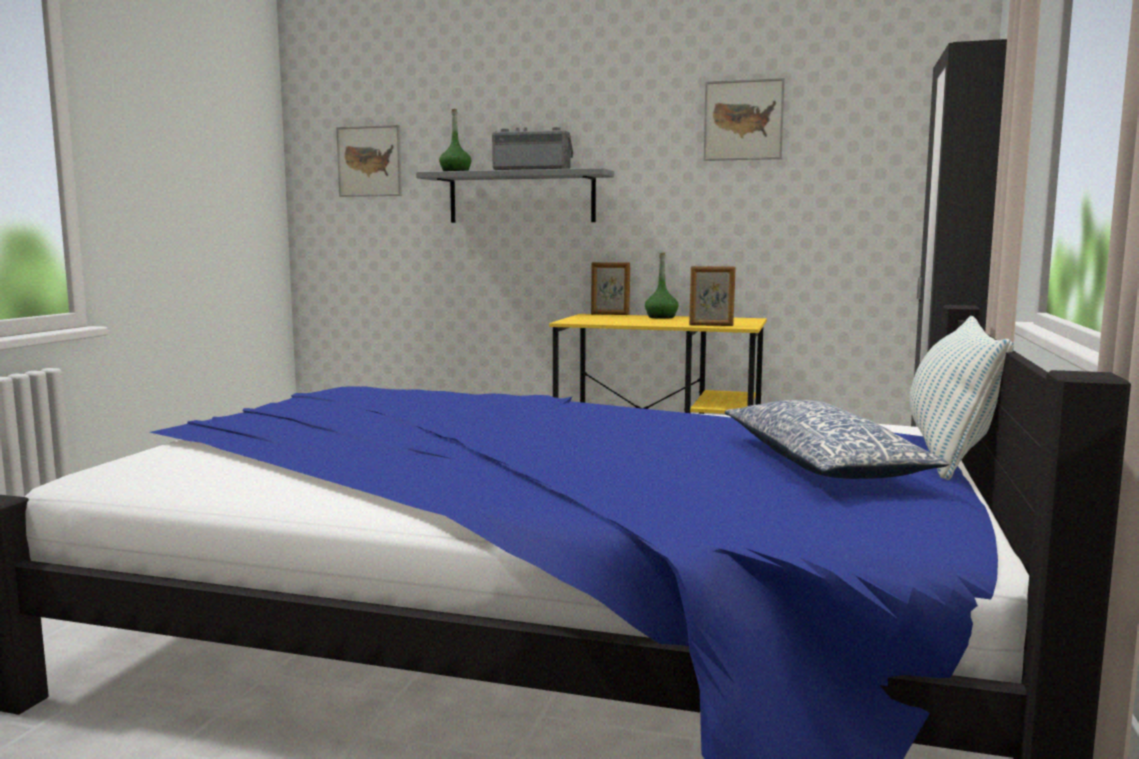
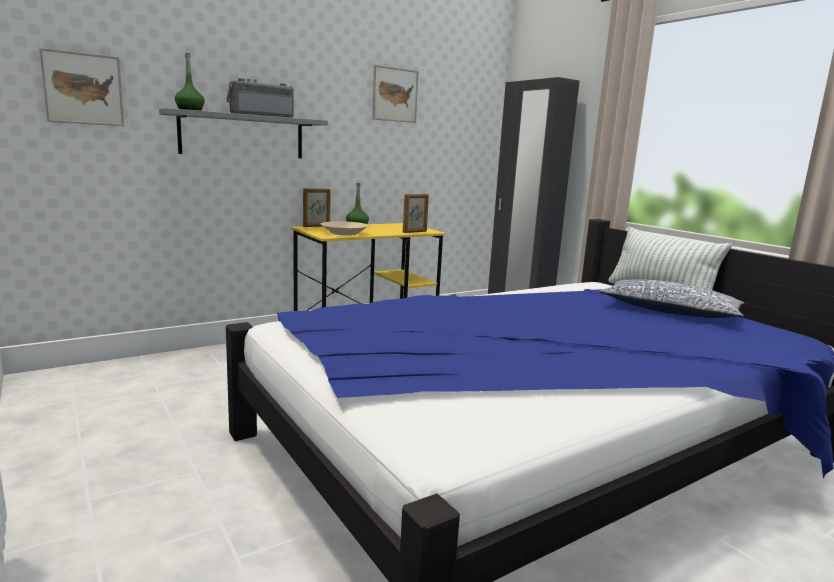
camera: 50 degrees left, 5 degrees up
(602, 321) = (344, 233): none -> beige bowl

